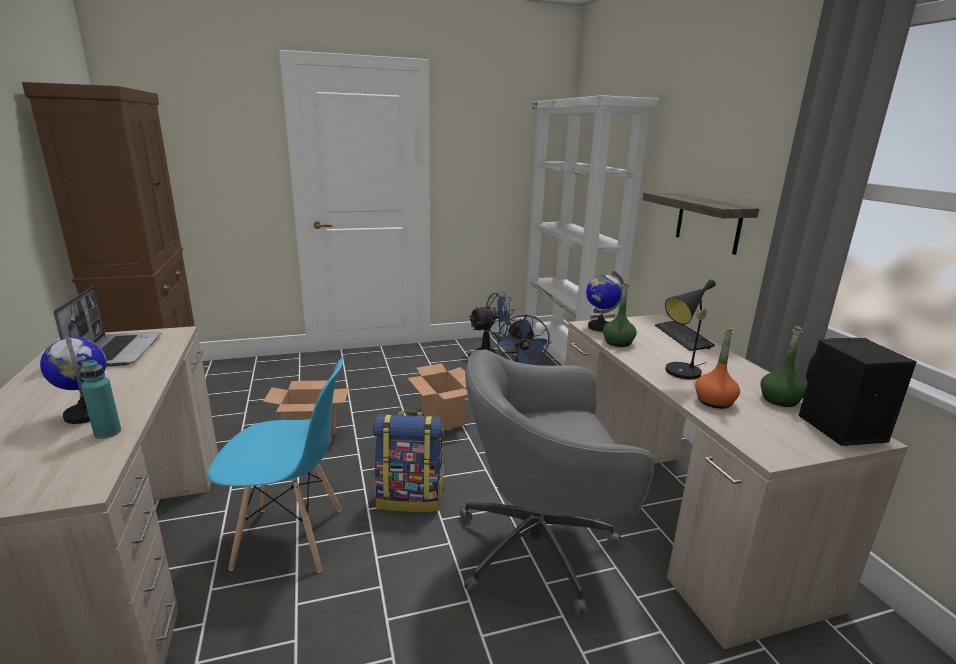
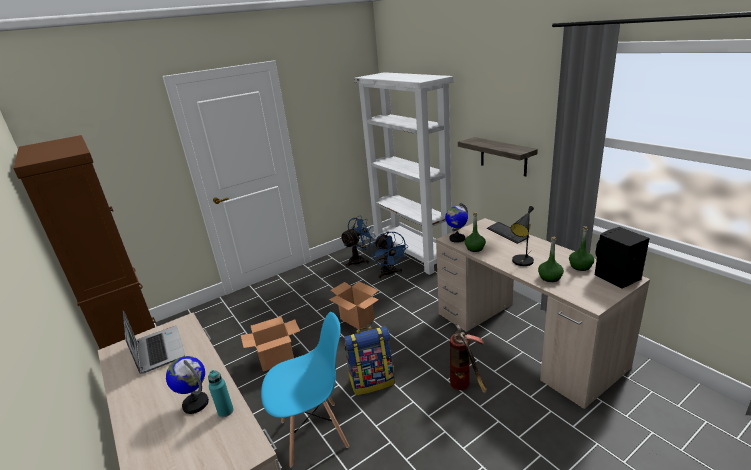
camera: 15 degrees left, 5 degrees up
(540, 549) = (466, 387): grey office chair -> fire extinguisher
(714, 401) = (550, 277): orange bottle -> green bottle

